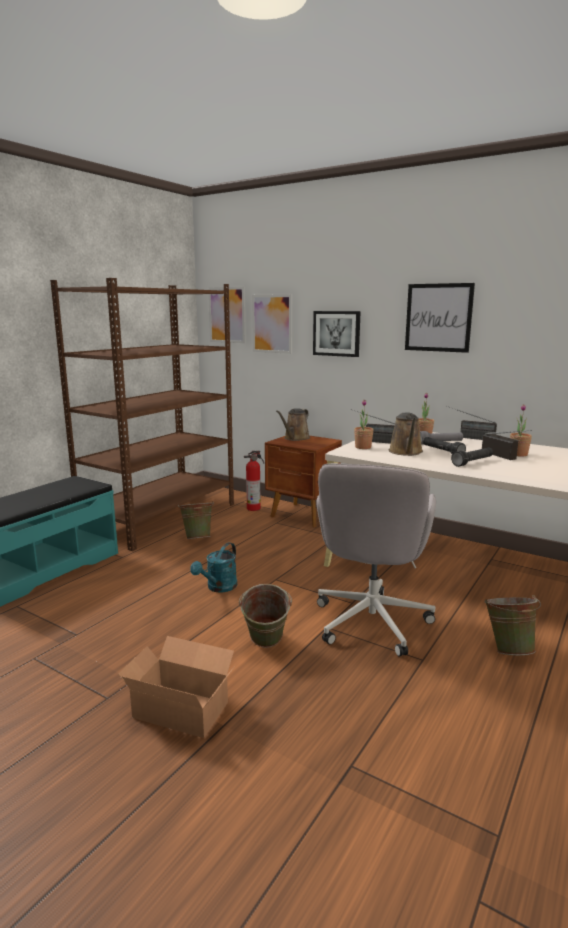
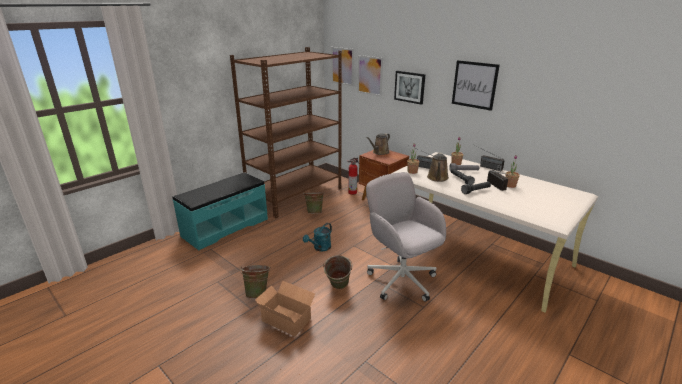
camera: 10 degrees right, 10 degrees up
(371, 623) = (401, 280): grey office chair -> grey office chair turned 120 degrees clockwise
(508, 649) = (477, 306): green bucket -> green bucket (257, 293)

